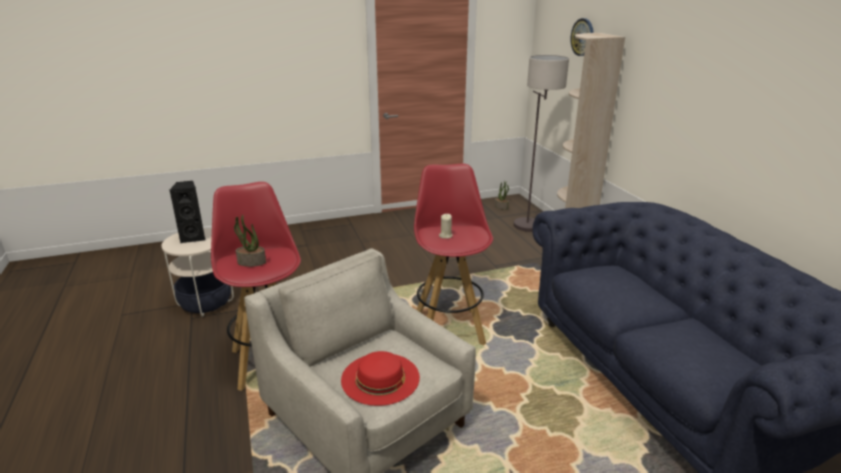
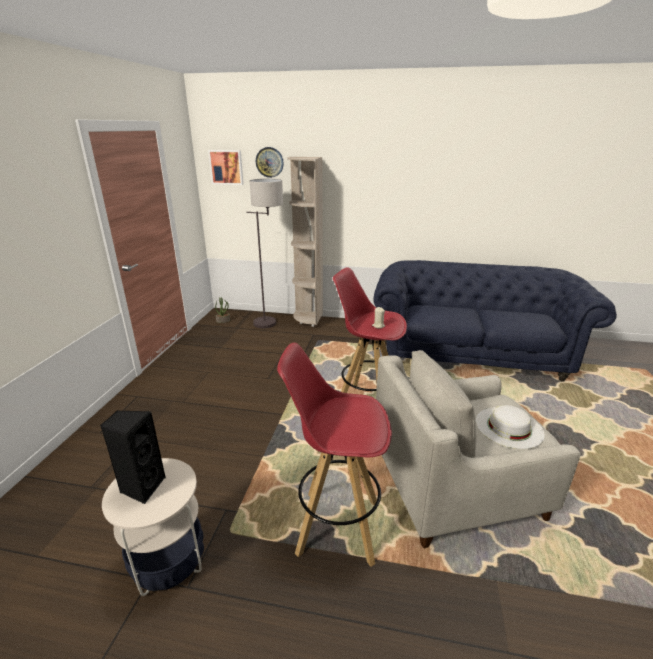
camera: 60 degrees left, 0 degrees up
(251, 262) = (353, 426): potted plant -> none
(380, 378) = (509, 427): red hat -> white hat
(551, 38) = (226, 167): none -> picture

